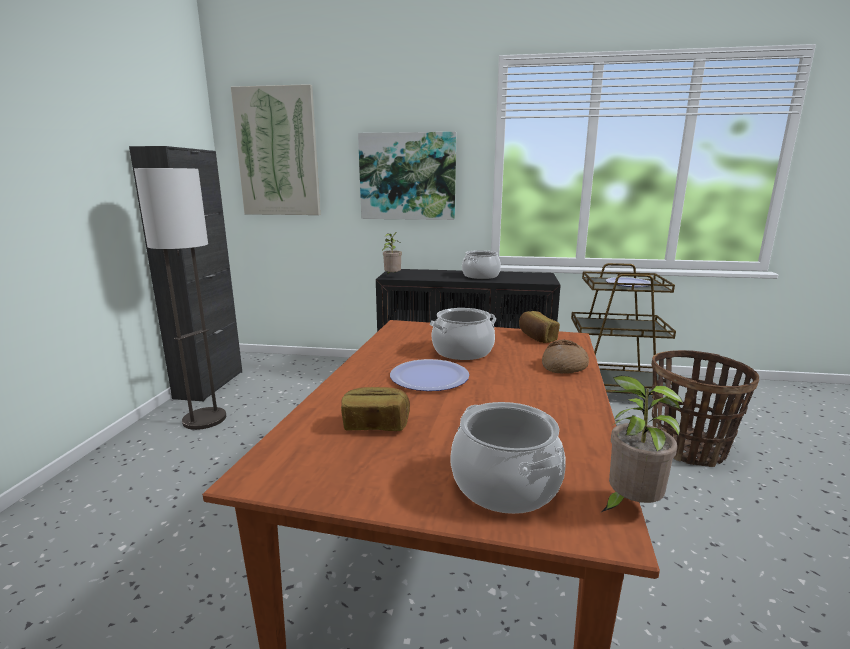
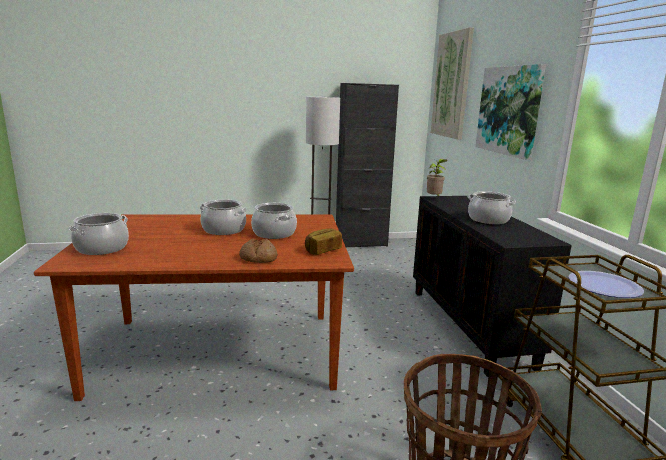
camera: 70 degrees right, 0 degrees up
(375, 424) = (161, 226): bread -> none
(429, 377) = (224, 230): plate -> cooking pot
(629, 506) = (76, 268): potted plant -> none

